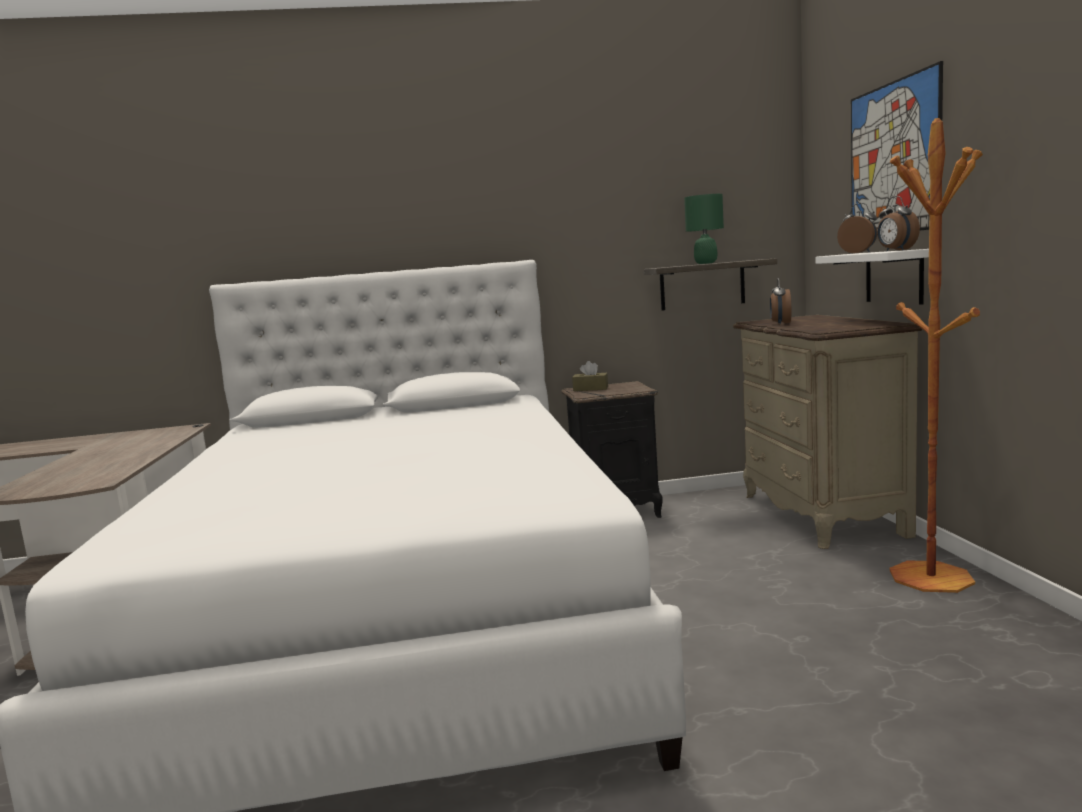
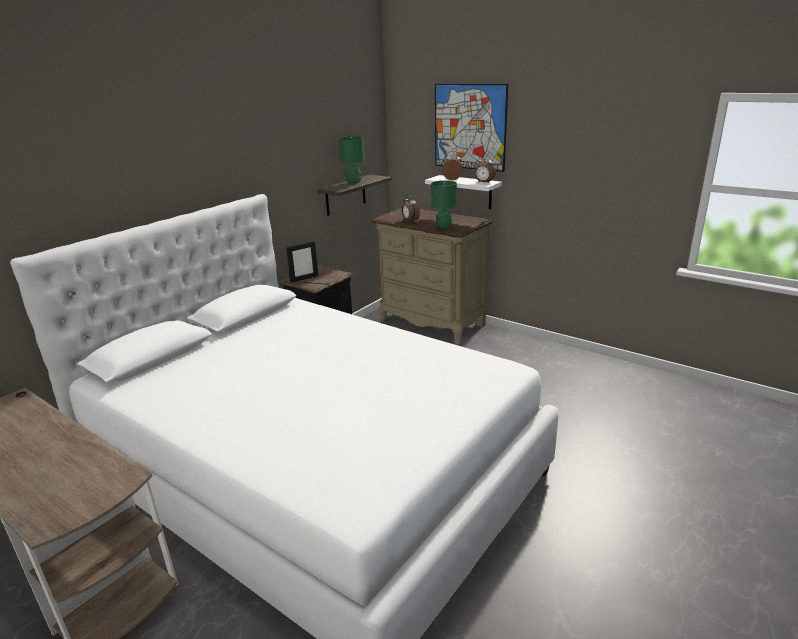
camera: 45 degrees left, 15 degrees up
(590, 389) = (304, 278): brown tissue box -> picture frame
(810, 329) = (444, 227): none -> green table lamp
(931, 577) = (515, 345): orange clothes rack -> none

